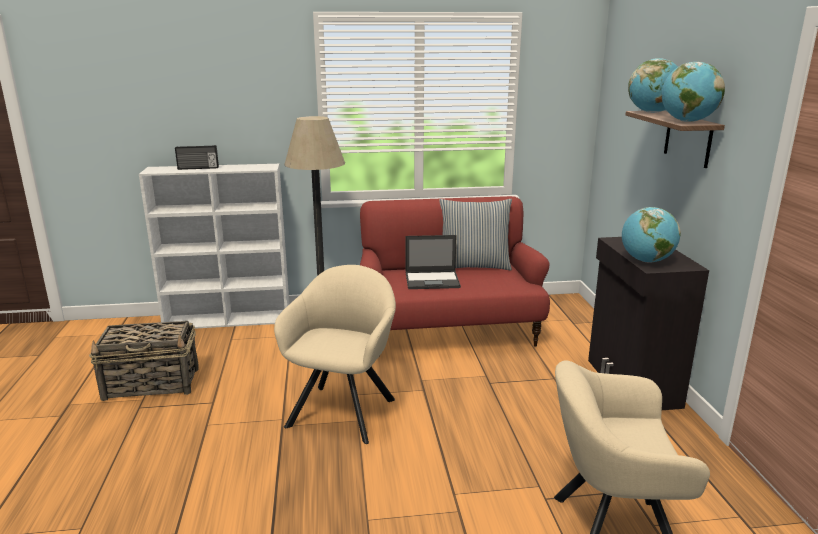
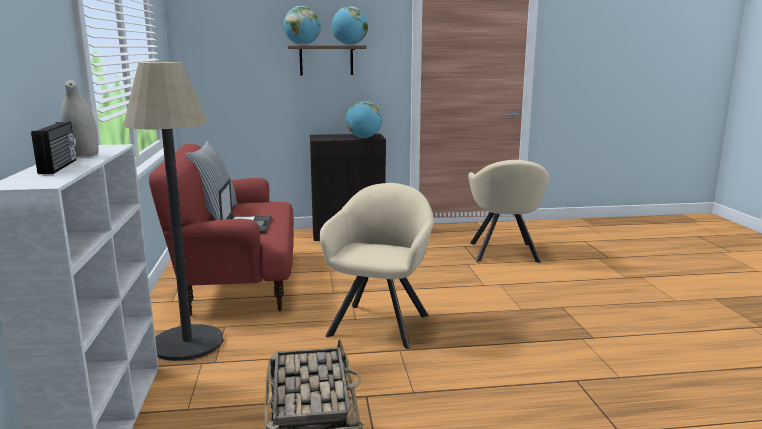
camera: 90 degrees left, 5 degrees down
(234, 167) = (82, 155): none -> white vase
(344, 409) = (381, 322): beige armchair -> beige armchair turned 90 degrees clockwise

